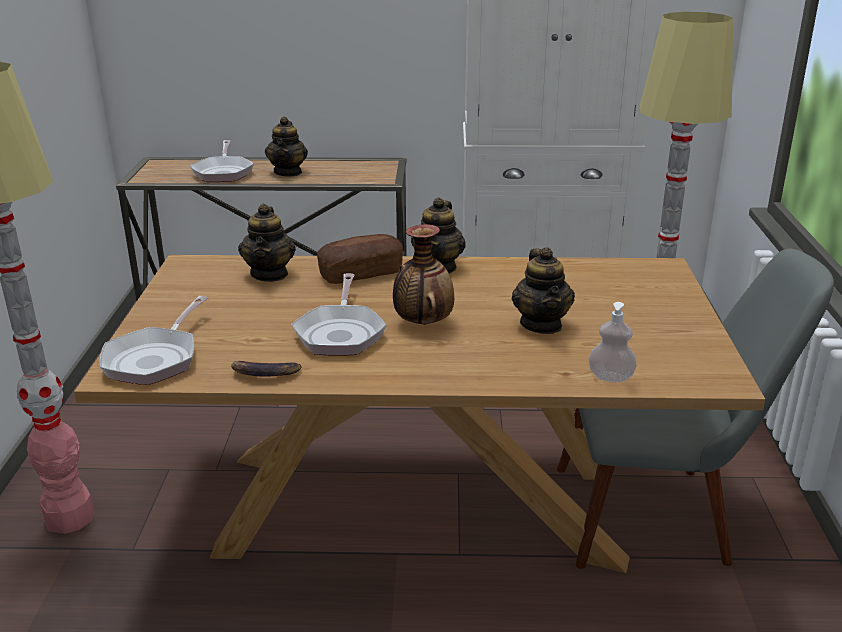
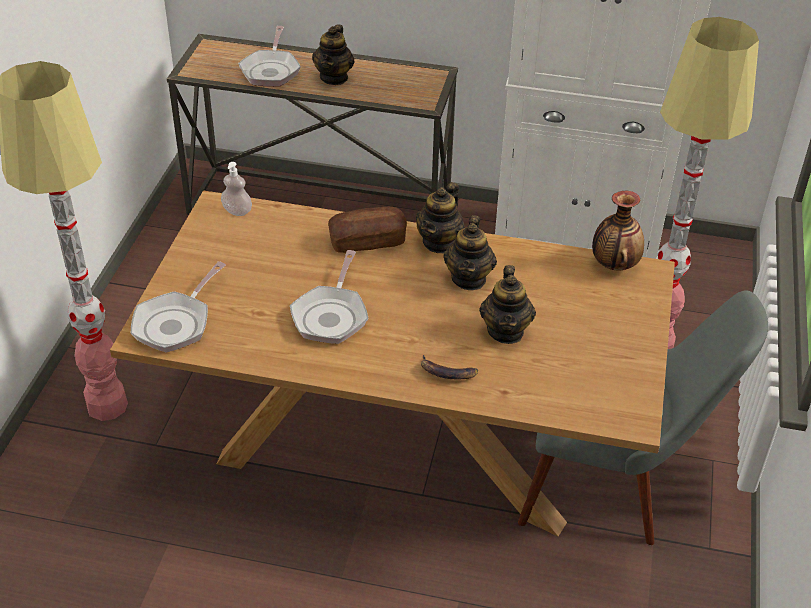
camera: 10 degrees right, 15 degrees up
(263, 374) = (258, 354): banana -> banana (446, 373)
(270, 274) = (287, 230): teapot -> teapot (469, 279)
(423, 323) = (404, 314): vase -> vase (614, 264)
(610, 377) = (540, 402): soap dispenser -> soap dispenser (237, 211)

